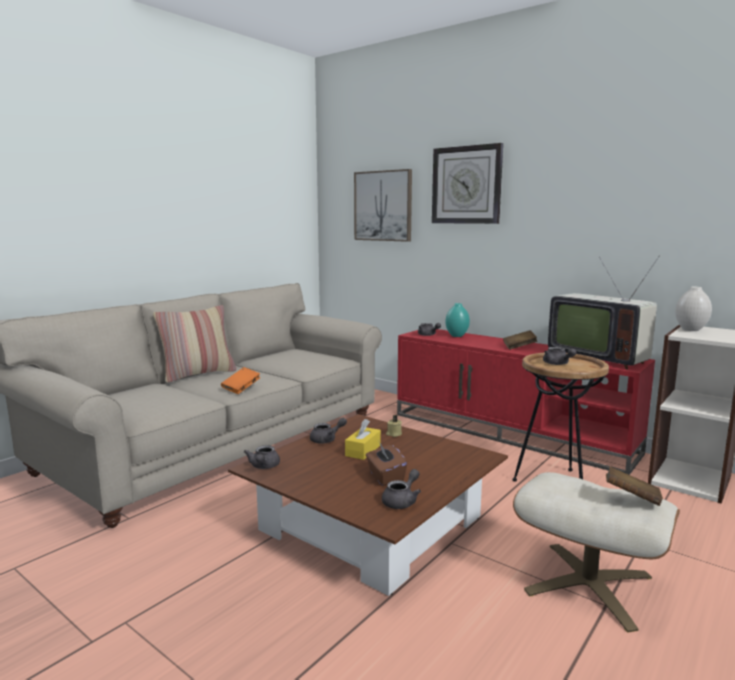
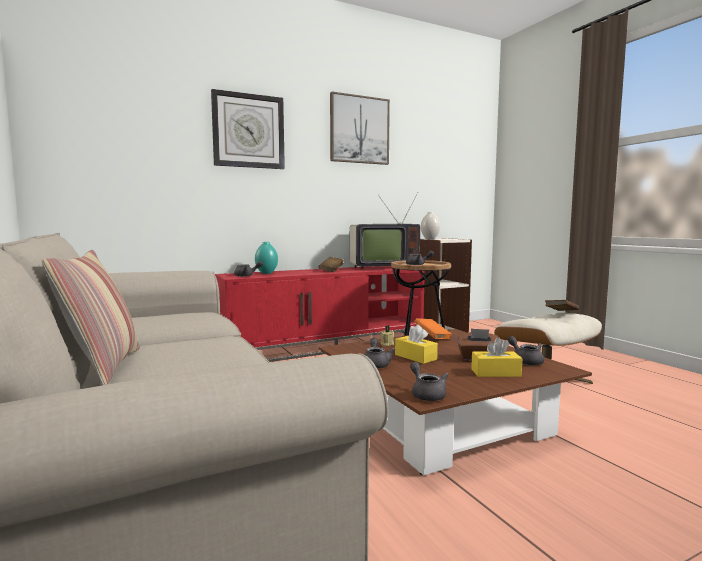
camera: 65 degrees left, 5 degrees down
(241, 389) = (233, 352): orange book -> orange book (432, 337)
(263, 467) = (426, 394): grey teapot -> grey teapot turned 135 degrees counterclockwise
(344, 488) = (495, 373): none -> yellow tissue box
(383, 206) = (141, 142): picture -> picture (359, 130)

